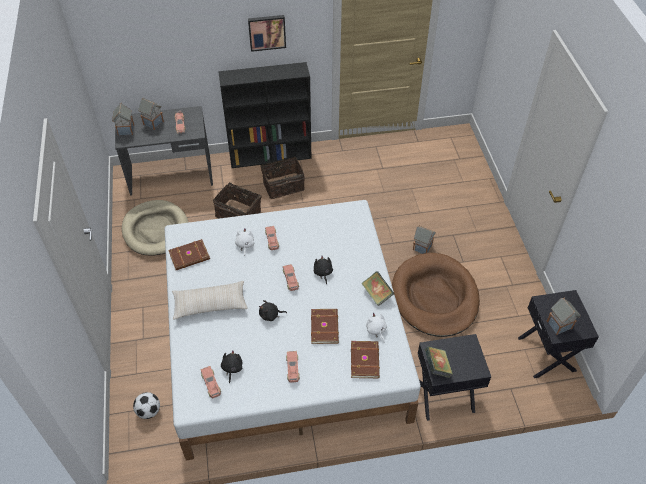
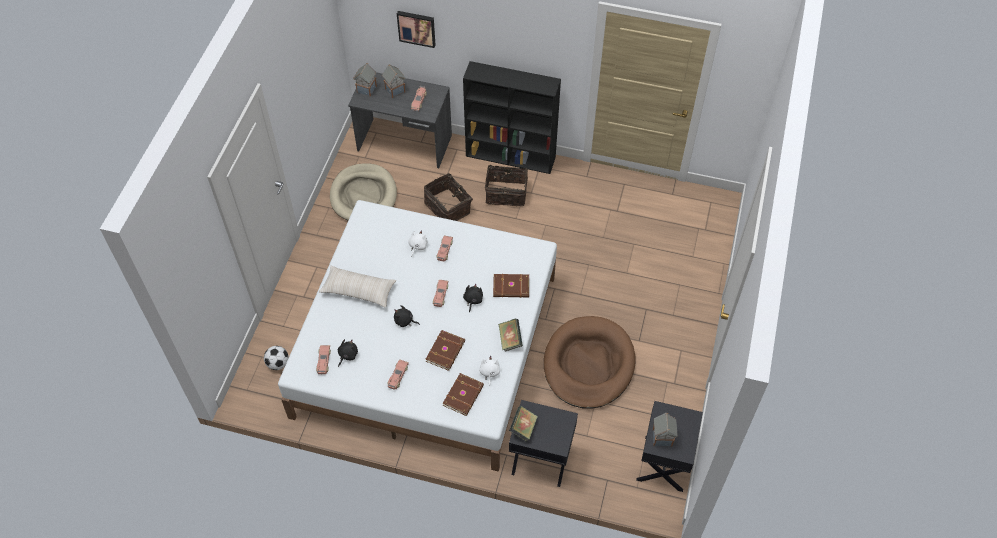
camera: 25 degrees right, 5 degrees up
(190, 256) = (364, 238): brown book -> brown book (511, 287)
(267, 32) = (523, 39): picture -> picture (417, 28)
(423, 248) = (607, 310): toy house -> none

